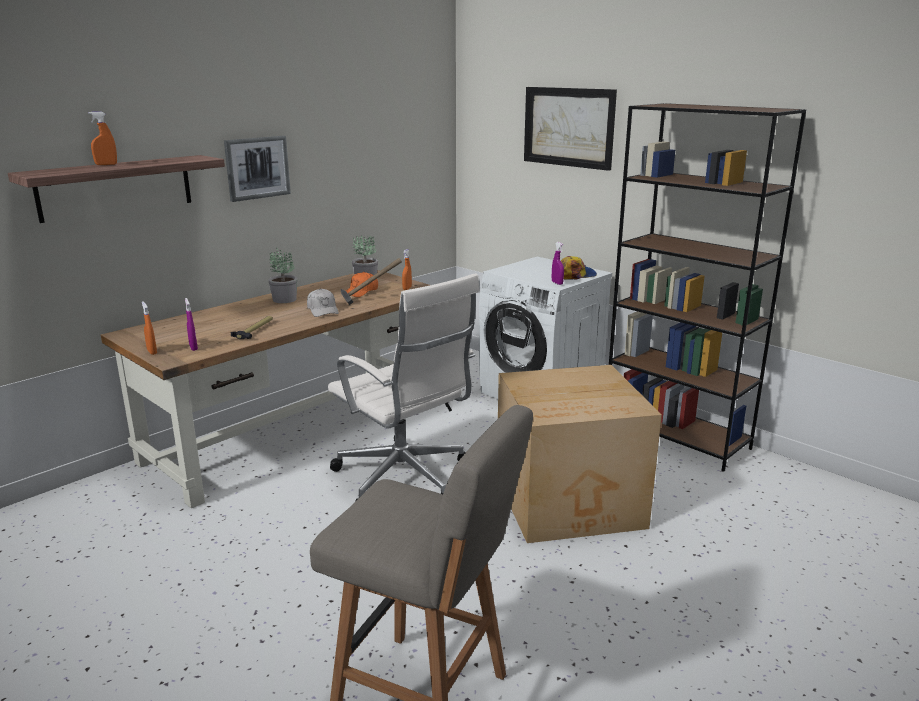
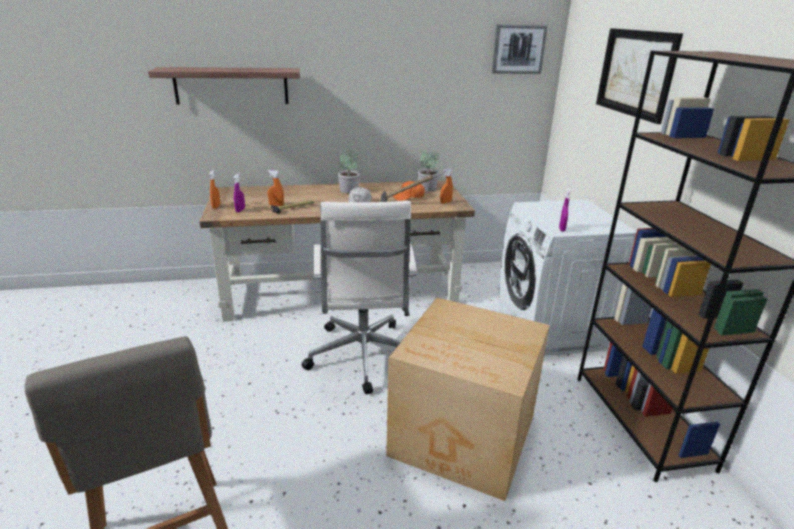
camera: 35 degrees right, 5 degrees up
(106, 164) = (220, 68): orange spray bottle -> orange spray bottle (276, 205)
(257, 168) = (347, 83): picture -> picture (518, 49)
(575, 275) = (593, 225): cap -> none

